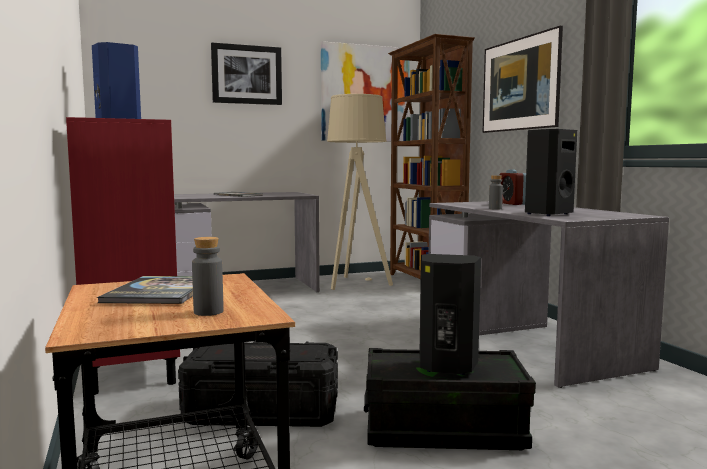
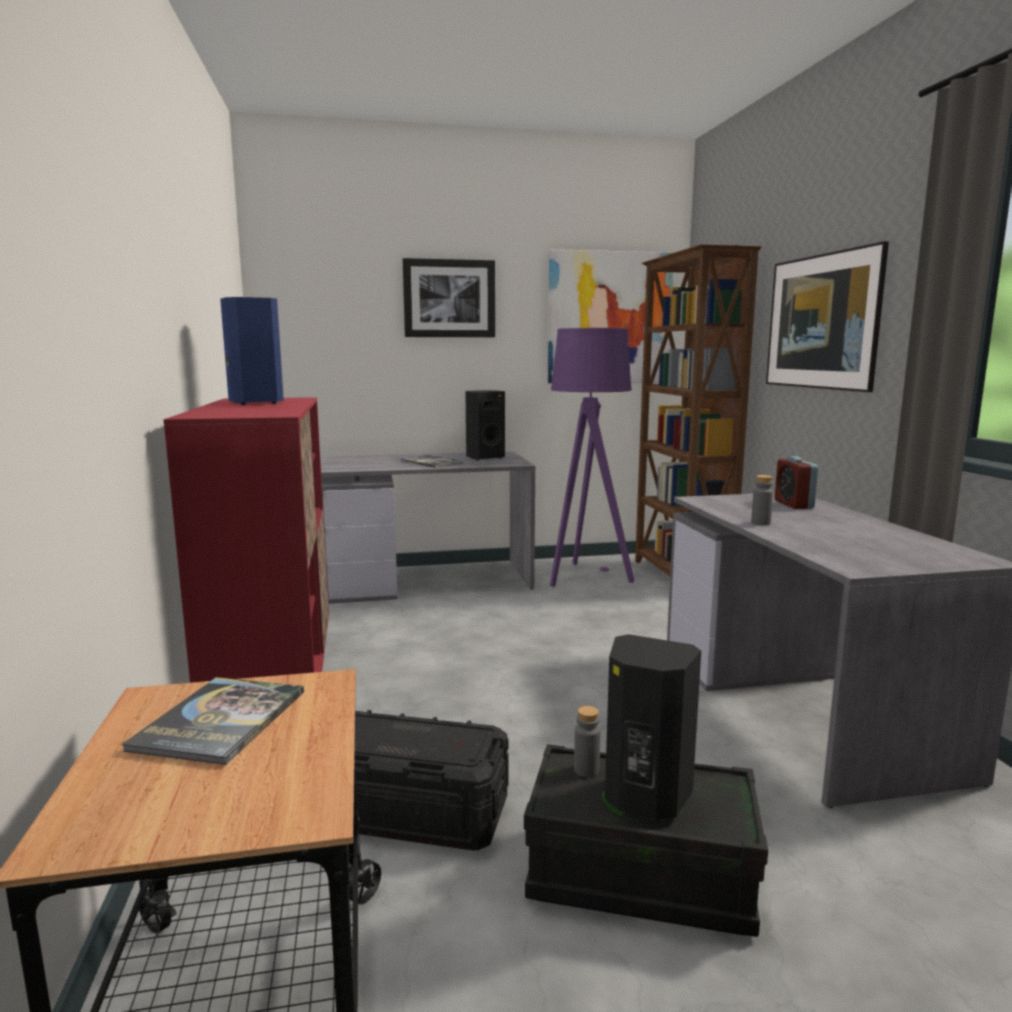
camera: 10 degrees right, 5 degrees up
(208, 312) = (250, 792): grey bottle -> grey bottle (586, 770)
(356, 284) = (586, 577): beige floor lamp -> purple floor lamp
(546, 214) = (831, 547): black speaker -> black speaker (484, 458)

